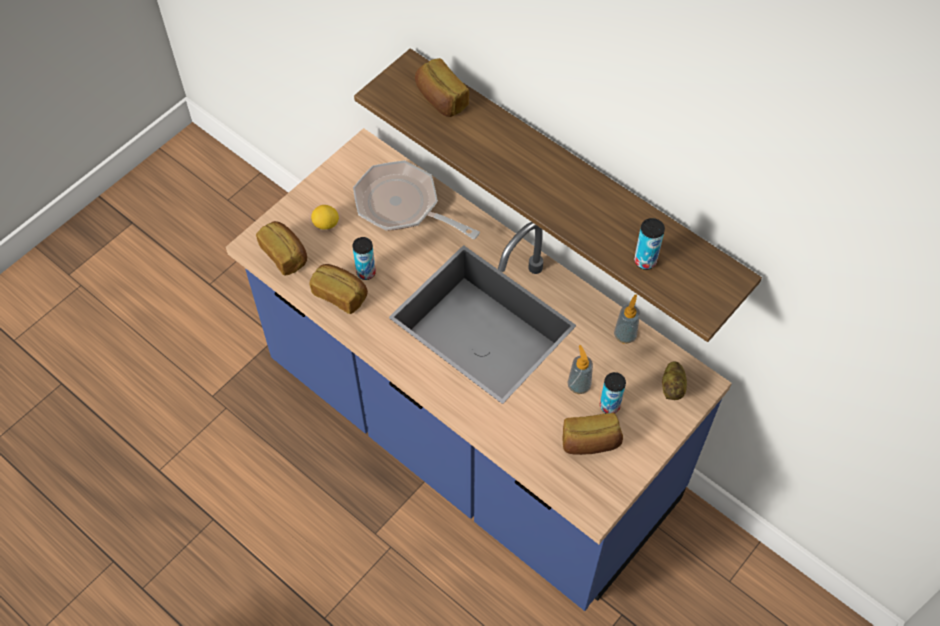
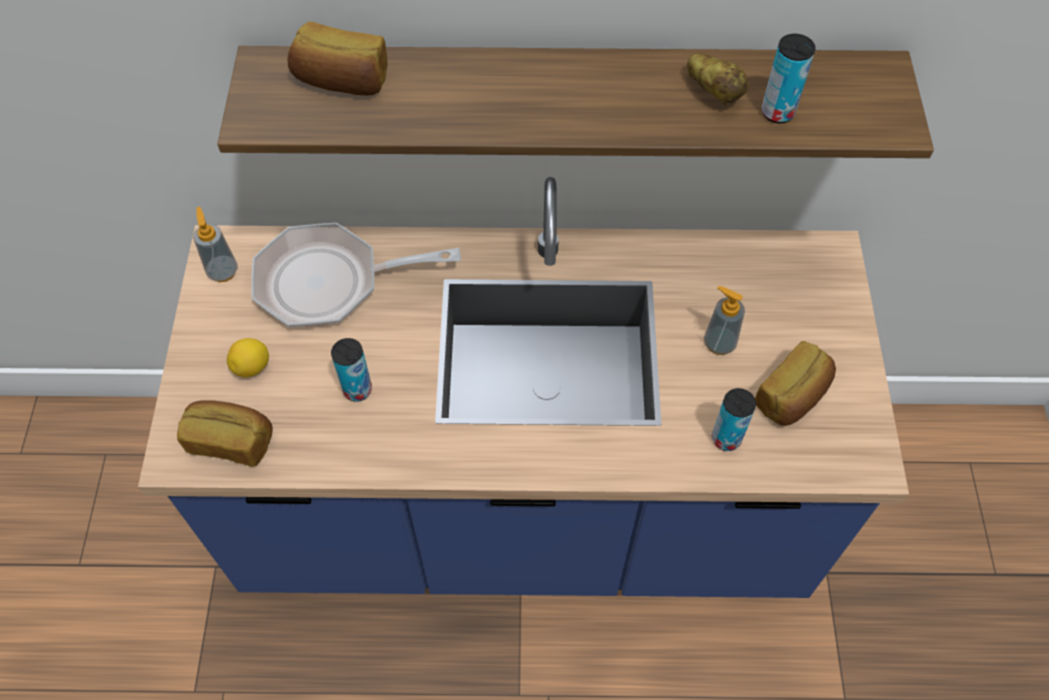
camera: 40 degrees left, 0 degrees up
(340, 294) = (349, 438): bread -> none
(609, 406) = (771, 342): can -> can (726, 438)
(625, 335) = (711, 256): soap dispenser -> soap dispenser (223, 271)
(673, 387) = (810, 275): potato -> potato (714, 91)

